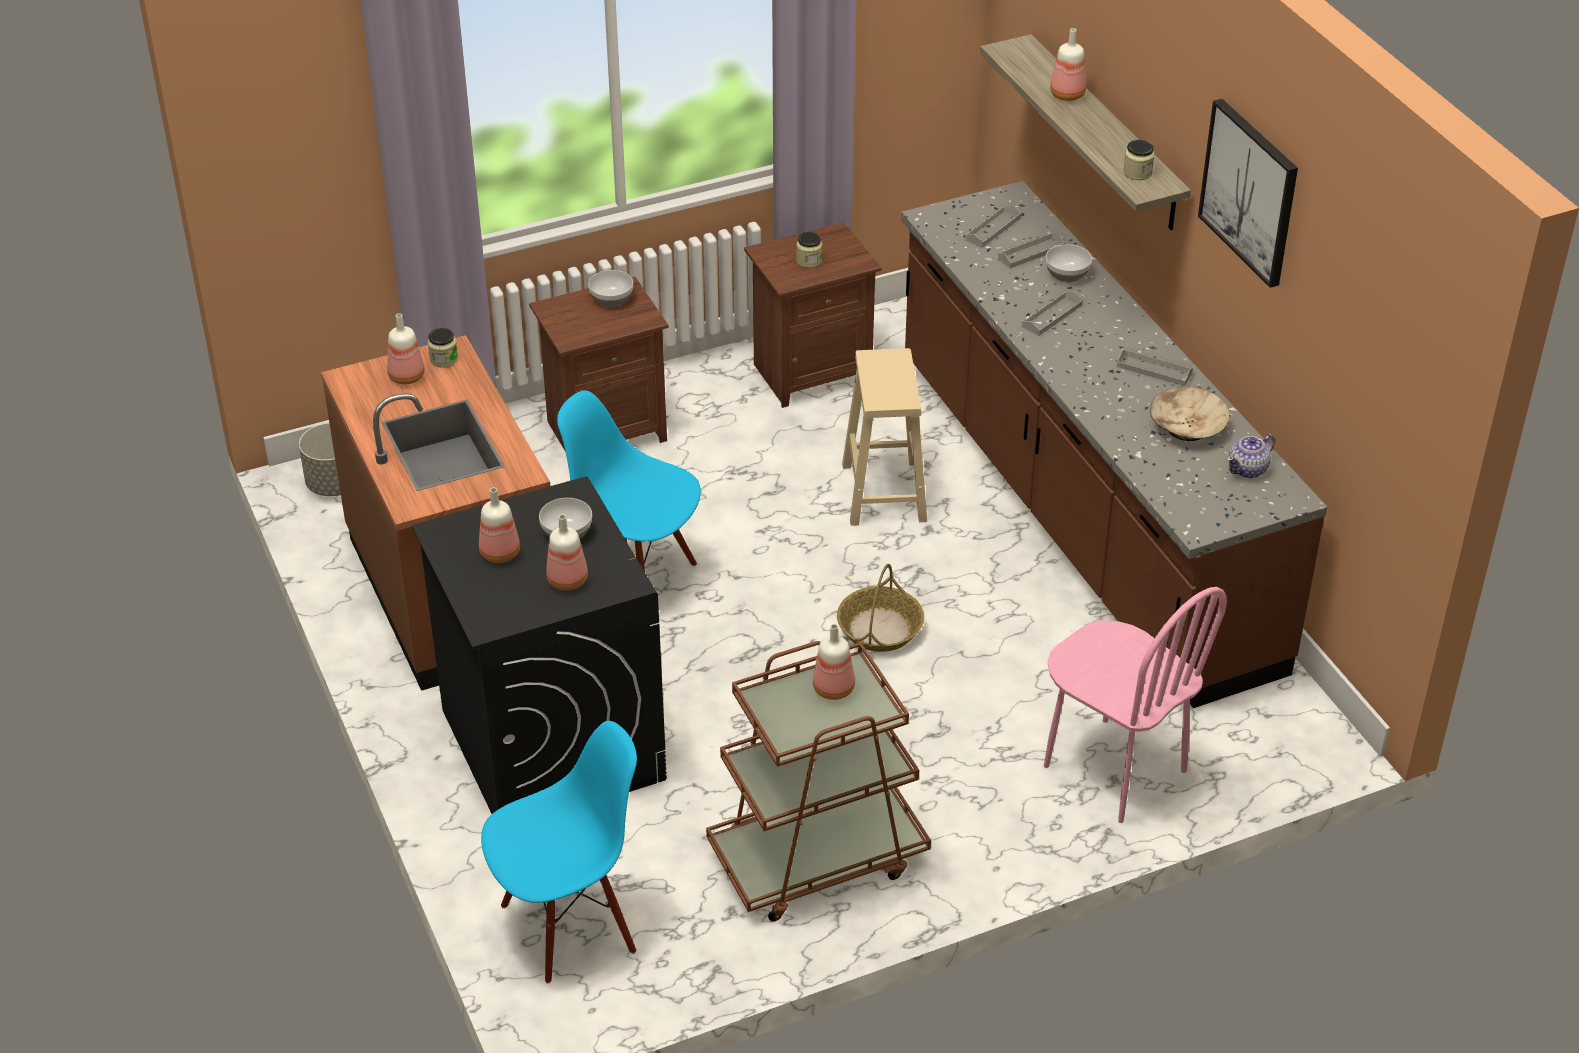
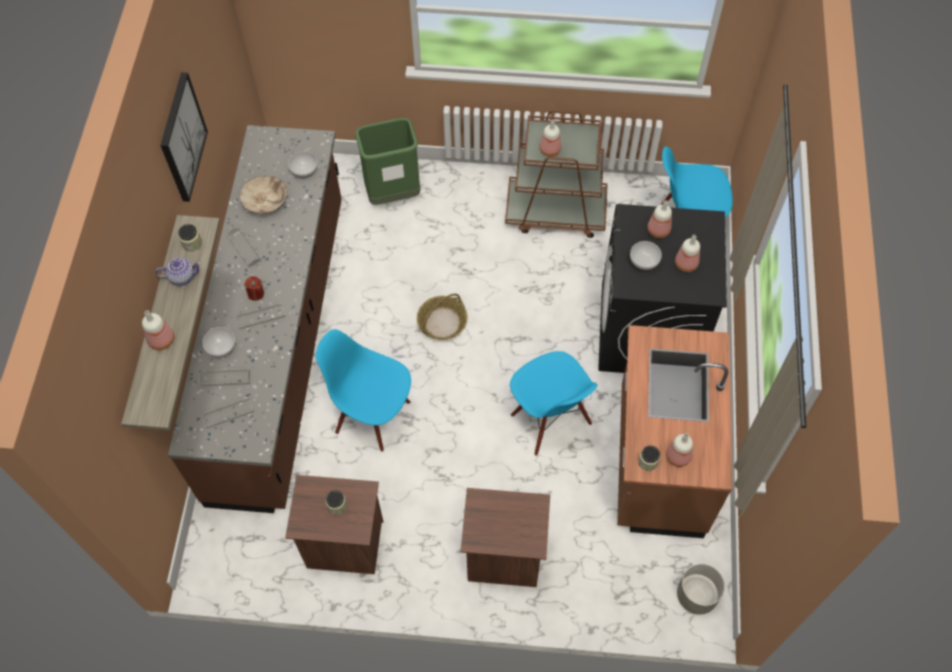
camera: 150 degrees left, 20 degrees up
(611, 299) = (489, 533): bowl -> bowl (304, 171)
(884, 494) = (373, 416): beige stool -> blue chair
(1084, 334) = (256, 293): none -> red candle
(1114, 769) = (393, 194): pink chair -> green trash can
(1248, 469) = (262, 162): teapot -> teapot (182, 276)

